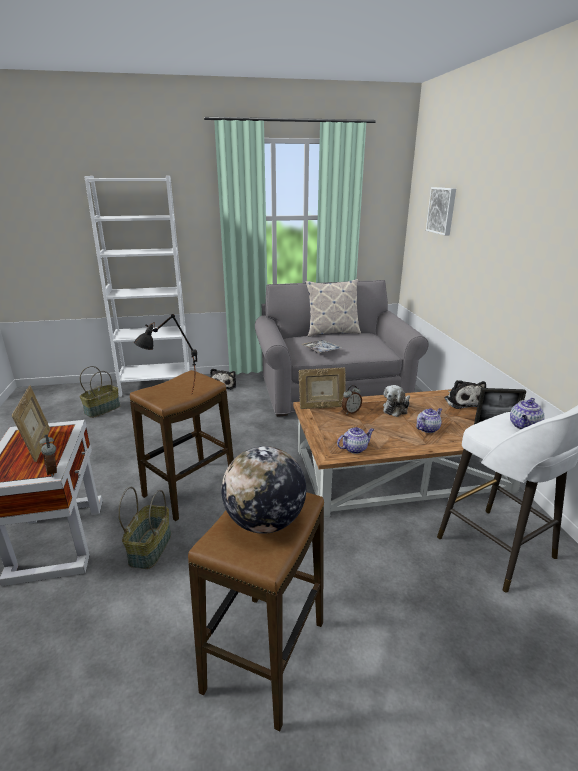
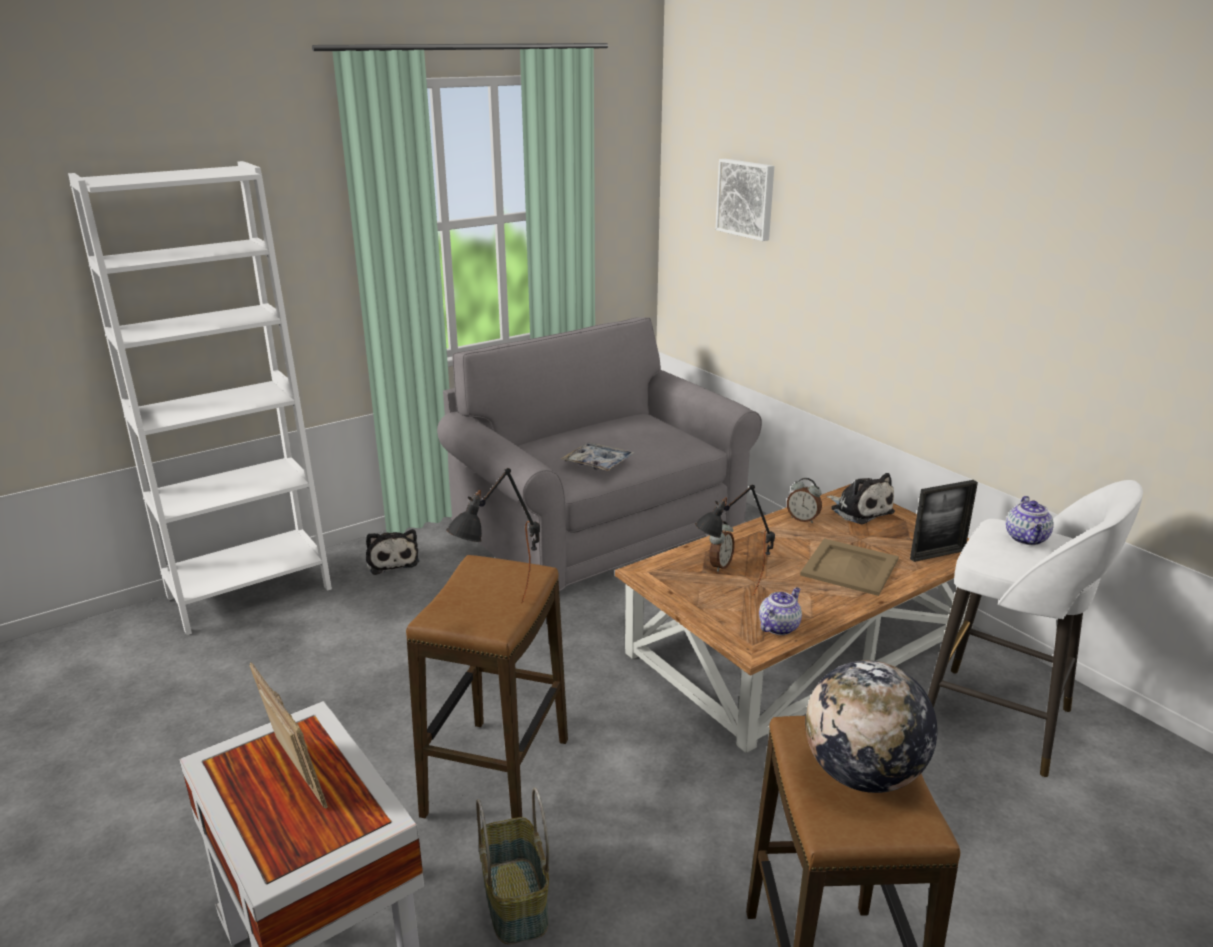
camera: 25 degrees left, 0 degrees up
(54, 471) = (384, 812): alarm clock -> alarm clock (803, 519)
(102, 409) = (174, 671): basket -> none
(321, 407) = (669, 568): picture frame -> none
(332, 332) = (582, 424): pillow -> none
(338, 432) = (731, 605): none -> black table lamp
(396, 409) = (781, 544): plush toy -> none
(427, 428) = (849, 567): teapot -> beige tray

